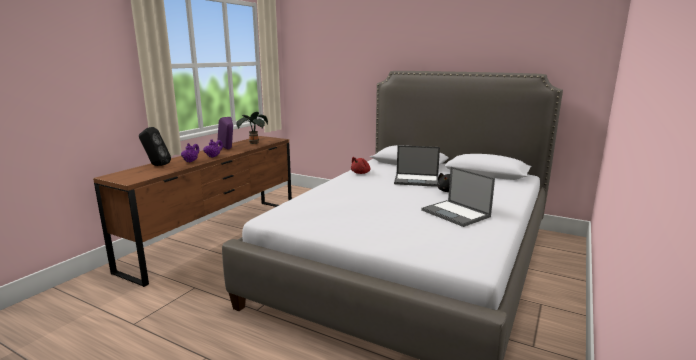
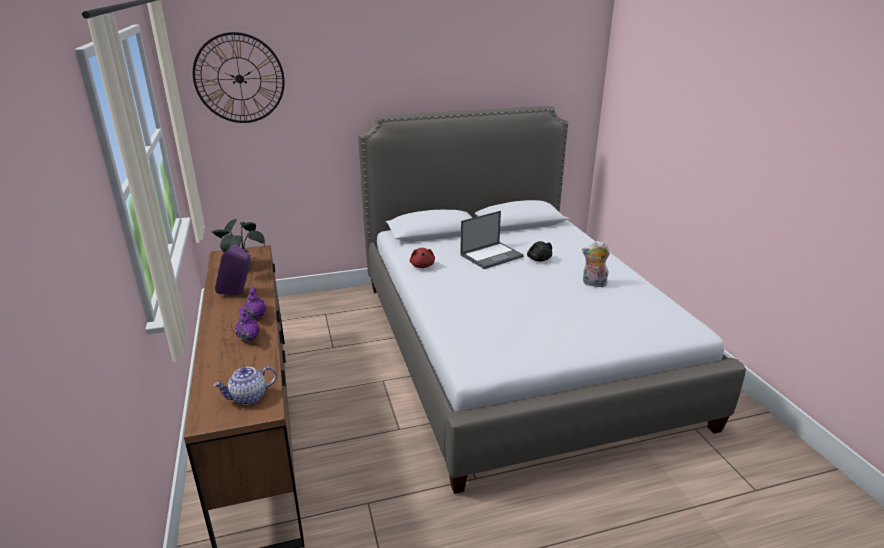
camera: 45 degrees left, 10 degrees up
(137, 176) = (248, 397): none -> teapot
(156, 165) = (217, 368): black speaker -> none
(318, 41) = (239, 78): none -> wall clock
(456, 213) = (593, 284): laptop -> plush toy

